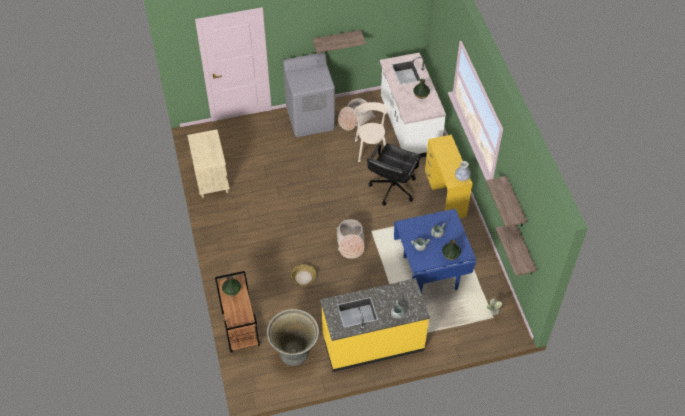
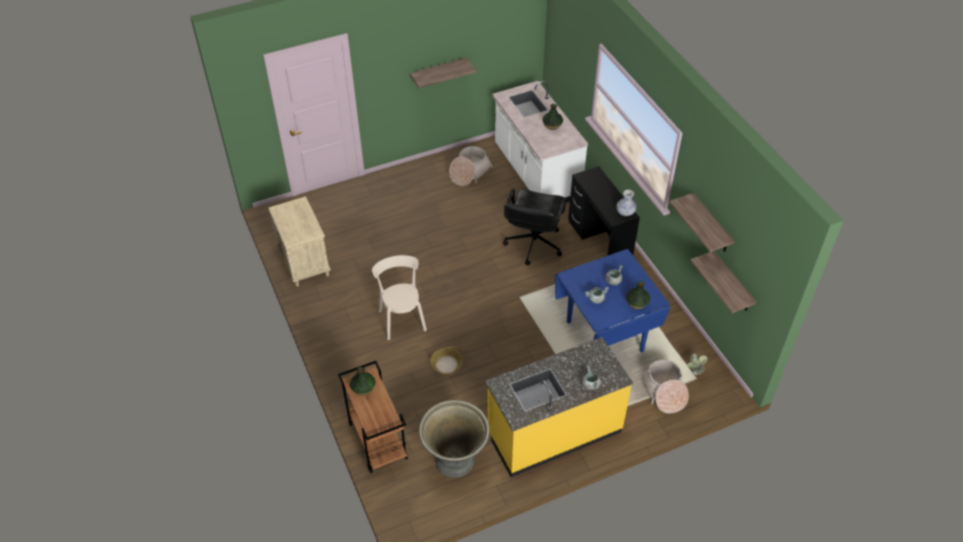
camera: 10 degrees left, 5 degrees down
(311, 119) = (415, 179): grey washing machine -> none
(350, 242) = (496, 314): basket -> basket (663, 392)
(370, 148) = (496, 202): beige chair -> beige chair (402, 318)
(445, 194) = (599, 243): yellow desk -> black desk

